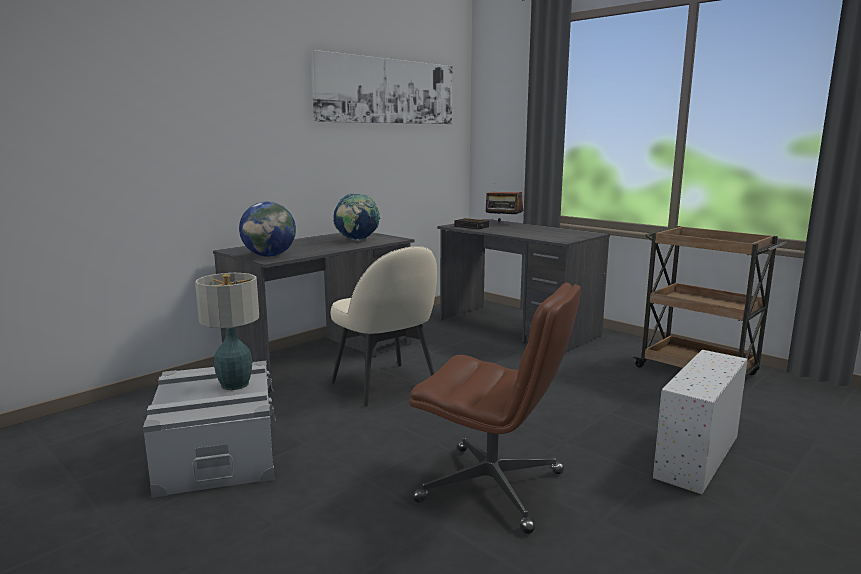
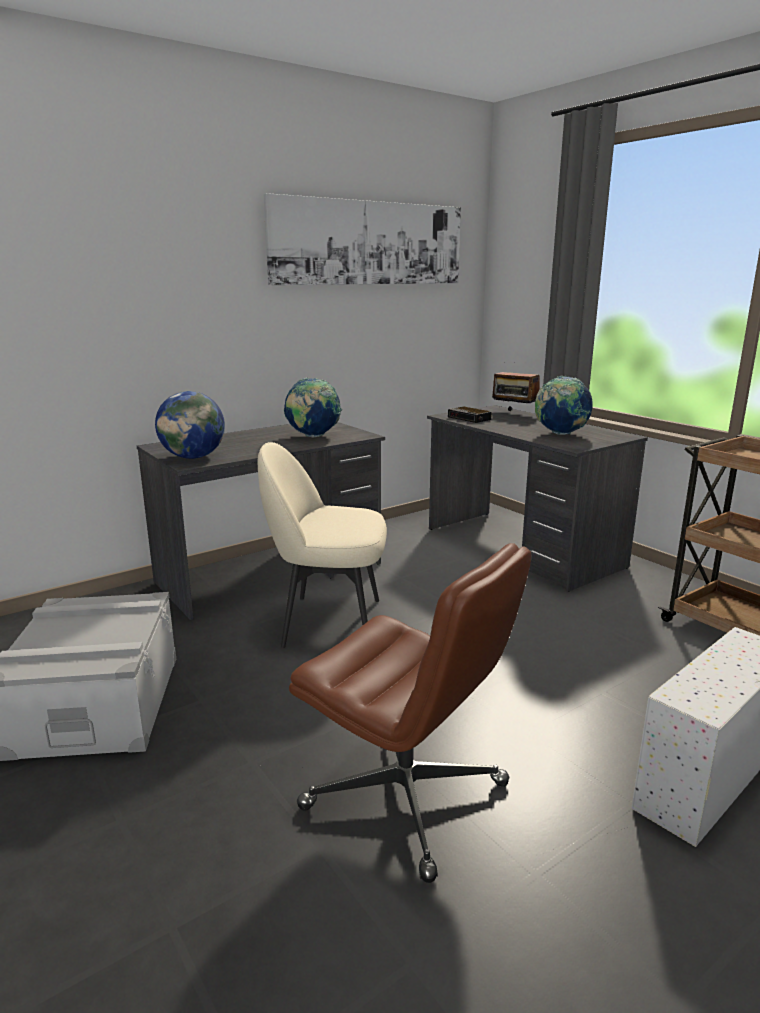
camera: 10 degrees right, 5 degrees up
(235, 384) = (116, 626): table lamp -> none
(385, 385) = (328, 622): beige chair -> beige chair turned 120 degrees clockwise
(546, 234) = (560, 434): none -> globe

